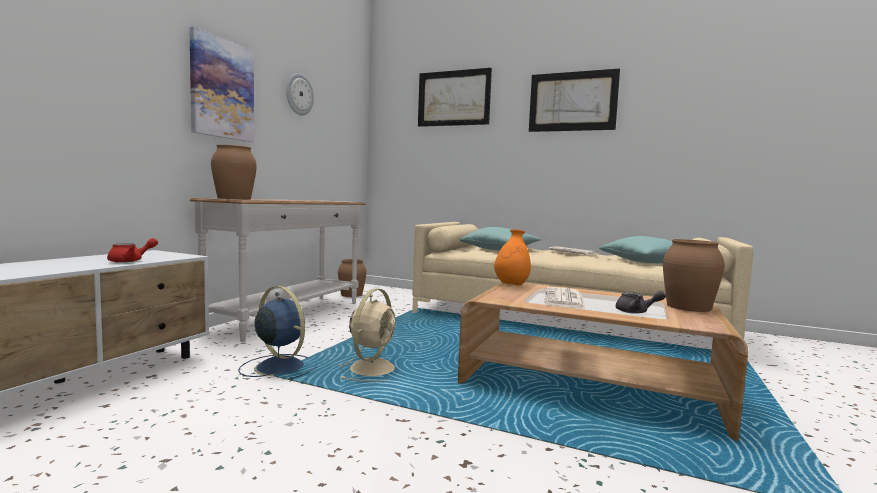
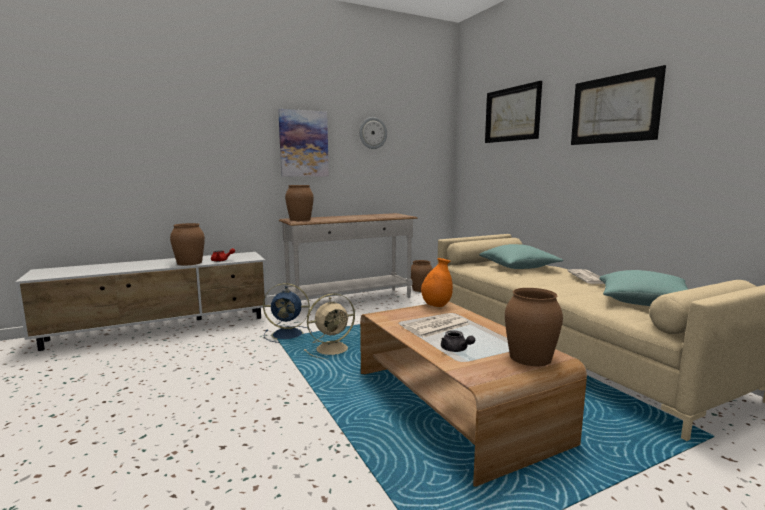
camera: 40 degrees right, 5 degrees up
(68, 267) = (190, 263): none -> brown vase
(279, 366) = (289, 334): blue fan -> blue fan turned 105 degrees clockwise

